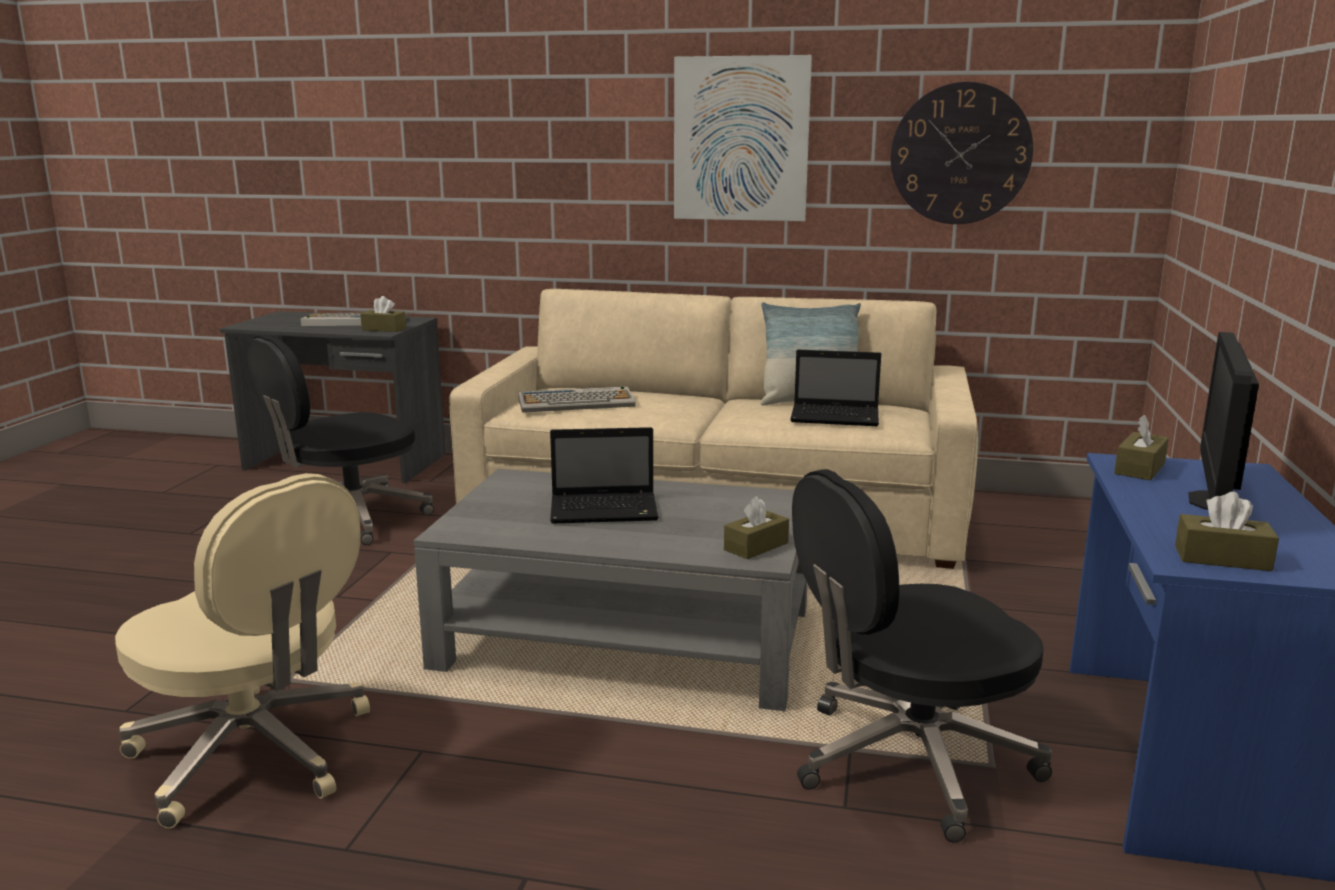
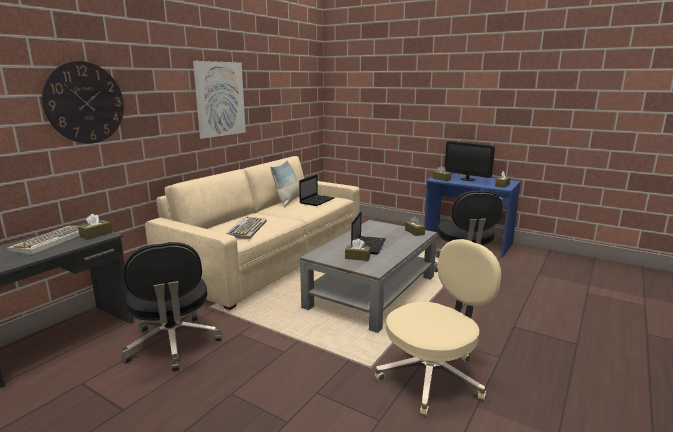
camera: 70 degrees left, 0 degrees up
(521, 509) = (357, 257): none -> brown tissue box
(960, 154) = (282, 101): wall clock -> wall clock (85, 103)

